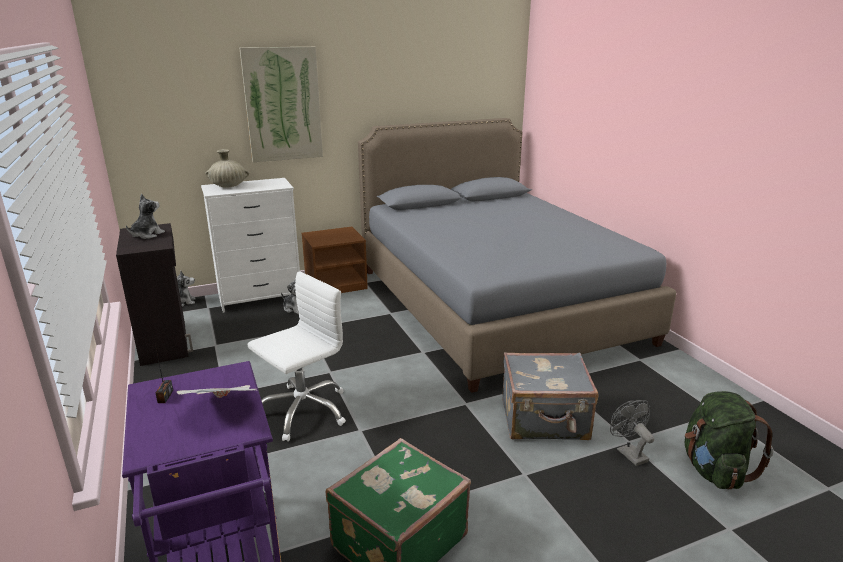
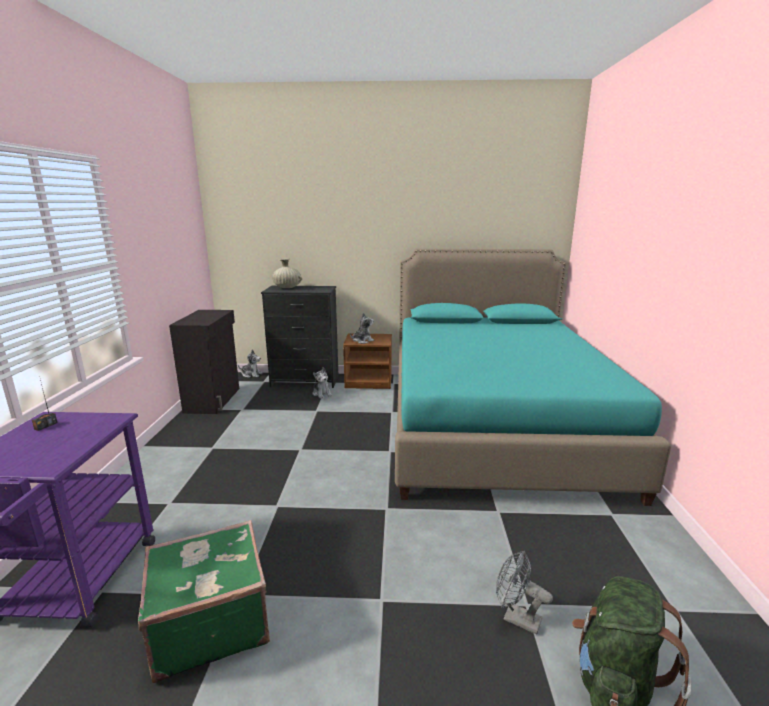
camera: 25 degrees right, 5 degrees down
(147, 235) = (207, 315): plush toy -> plush toy (362, 341)
(224, 407) = (64, 444): newspaper -> none
(260, 297) = (305, 381): white dresser -> black dresser
(283, 104) = (339, 226): picture -> none
(303, 410) = (251, 476): white office chair -> none
(494, 304) = (492, 423): grey bed -> turquoise bed
(544, 420) = (449, 549): grey suitcase -> none
(628, 453) = (516, 618): grey fan -> grey fan turned 60 degrees counterclockwise

